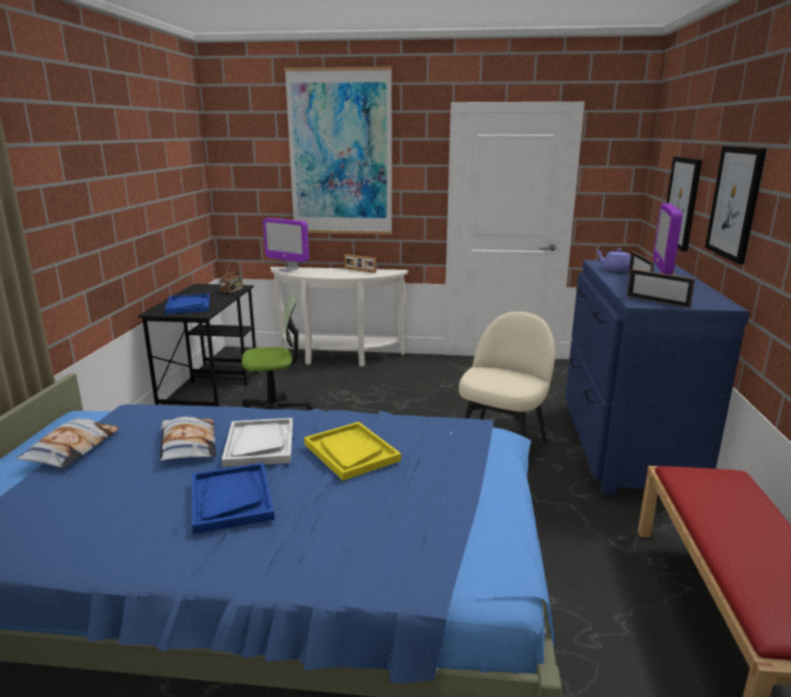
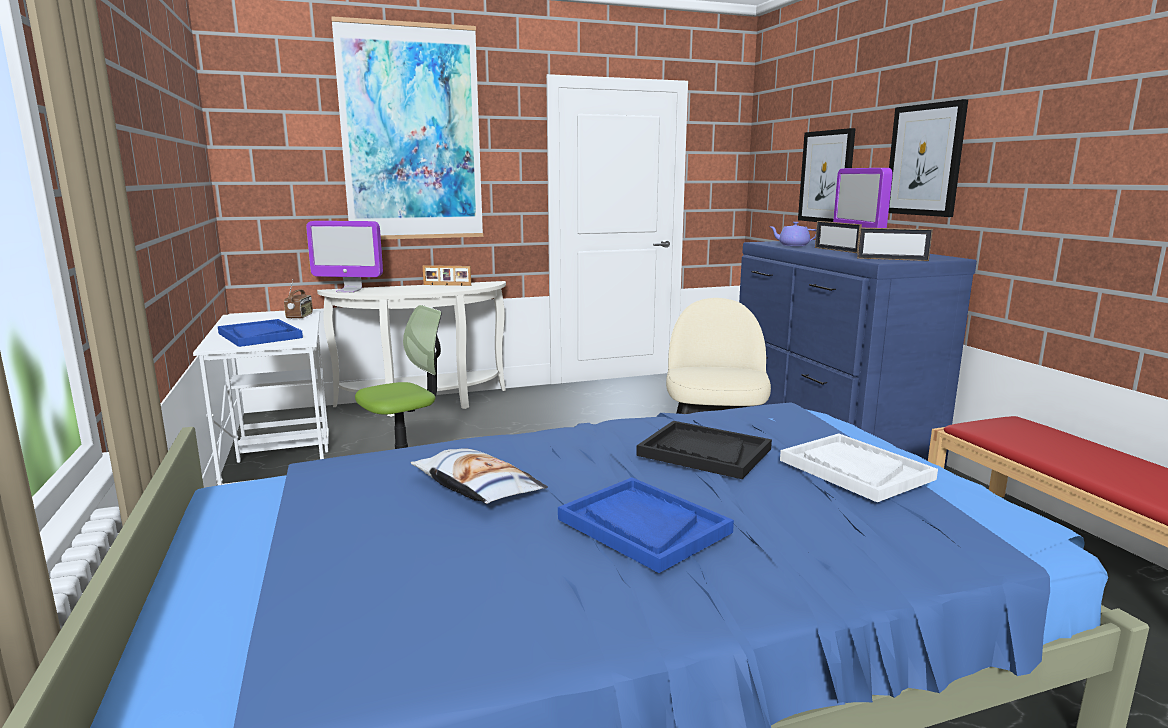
camera: 25 degrees left, 5 degrees down
(72, 449) = (294, 526): pillow -> none
(211, 391) = (281, 467): black desk -> white desk
(259, 444) = (580, 465): white tray -> white tray (855, 469)
(351, 452) = (704, 452): yellow tray -> black tray

